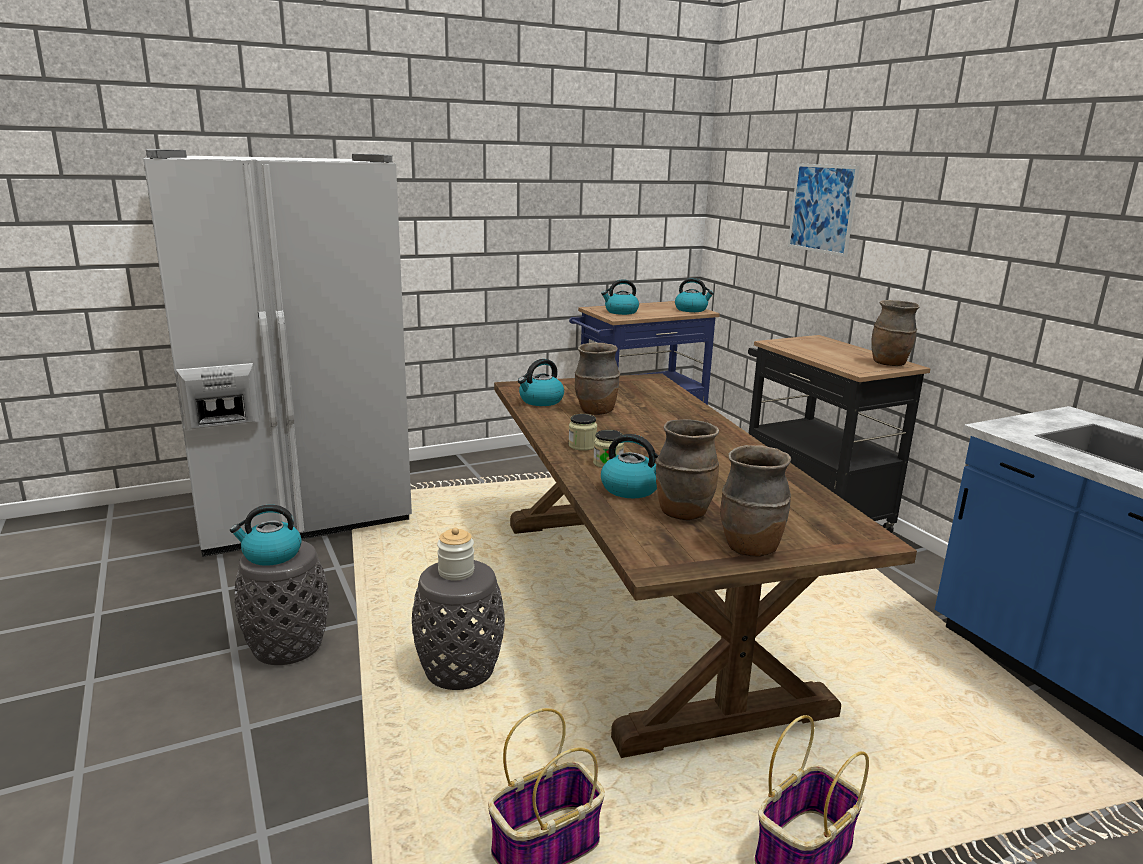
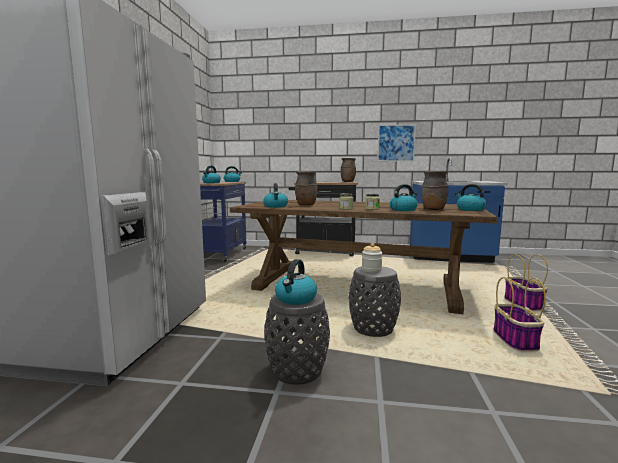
camera: 55 degrees left, 10 degrees down
(749, 548) = (470, 209): brown vase -> kettle
(822, 208) = (291, 129): picture -> picture (396, 143)

